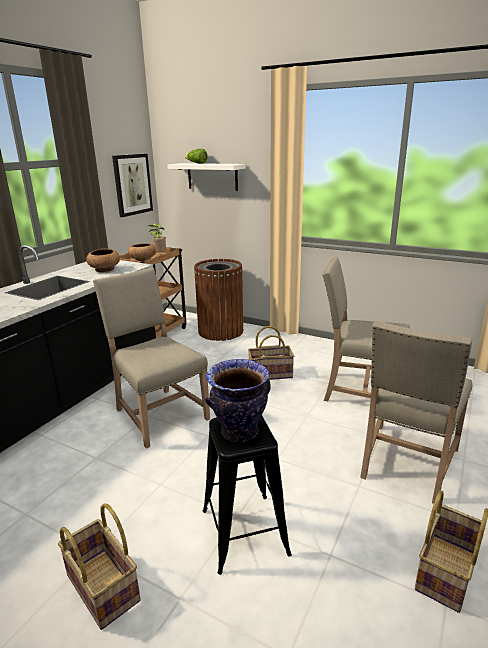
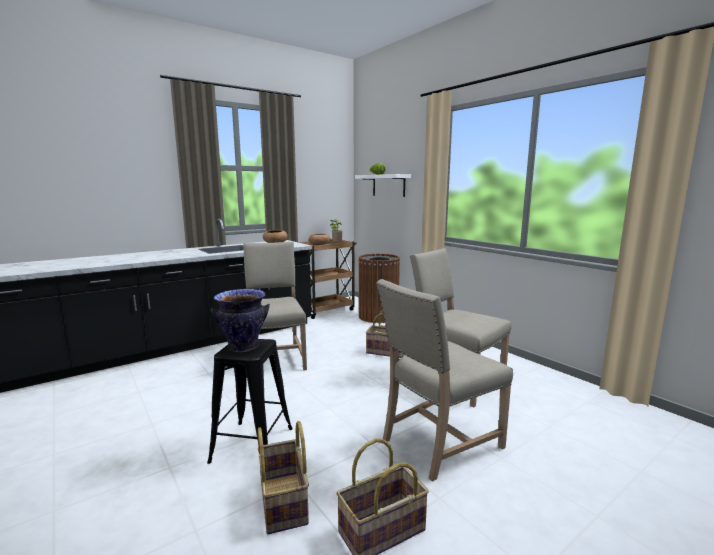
camera: 25 degrees right, 10 degrees down
(104, 587) = (136, 444): basket -> basket (284, 502)
(132, 184) = (330, 190): picture -> none

